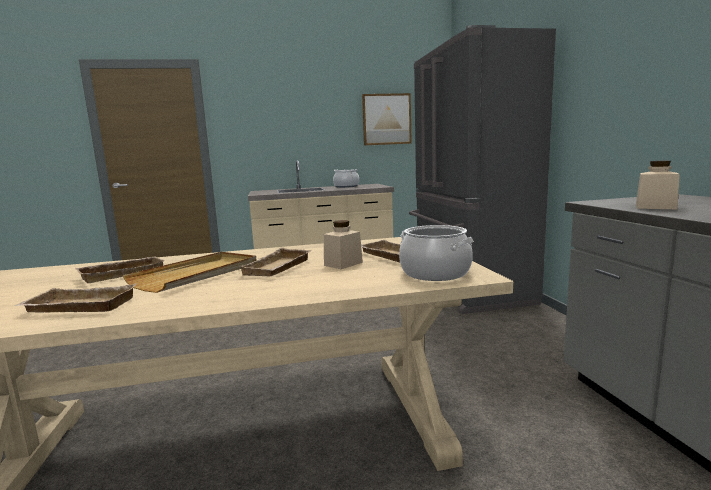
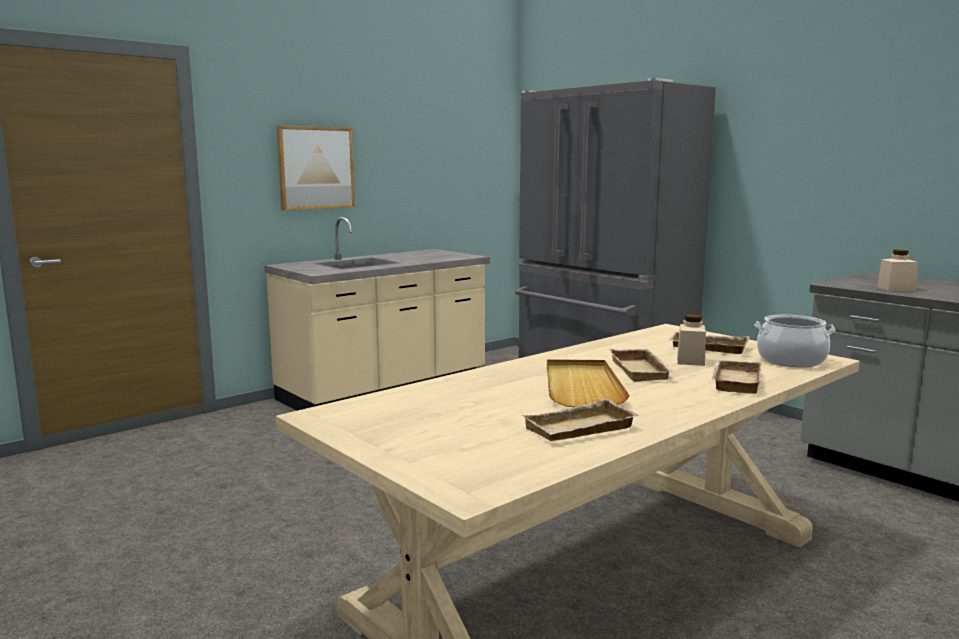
camera: 30 degrees left, 0 degrees up
(123, 273) = (486, 396): beige tray -> beige tray (734, 381)
(346, 186) = (410, 255): cooking pot -> none
(386, 119) = (445, 157): picture -> picture (315, 168)

